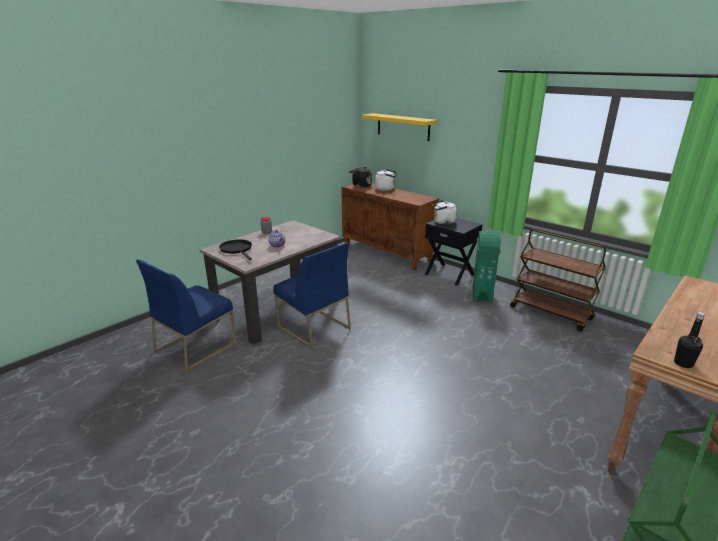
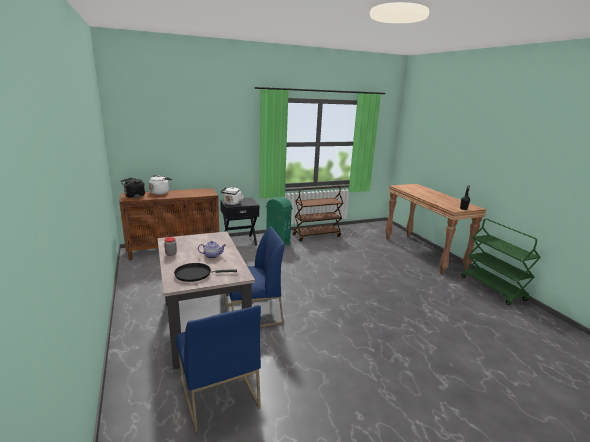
camera: 65 degrees left, 5 degrees down
(403, 126) = (164, 135): yellow shelf -> none

